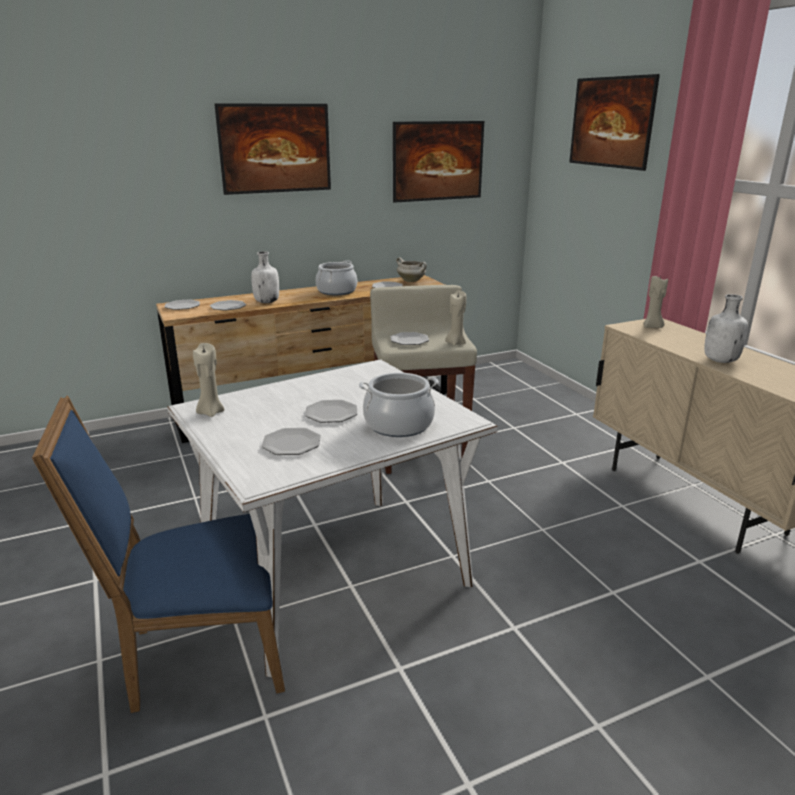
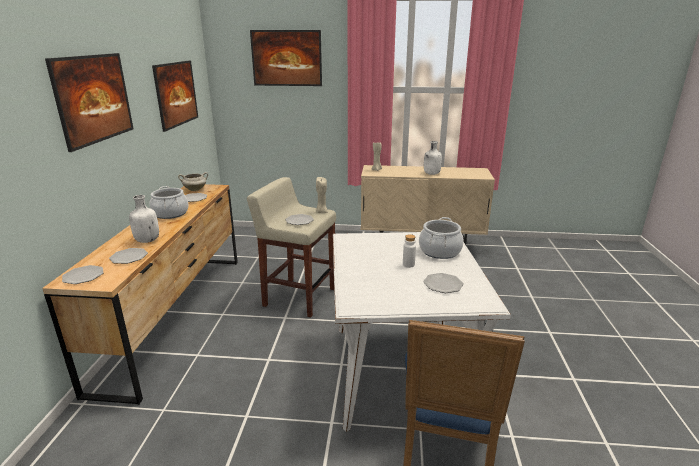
camera: 60 degrees left, 0 degrees up
(210, 412) = (368, 302): beige candle -> none
(331, 413) = (408, 264): plate -> white bottle

